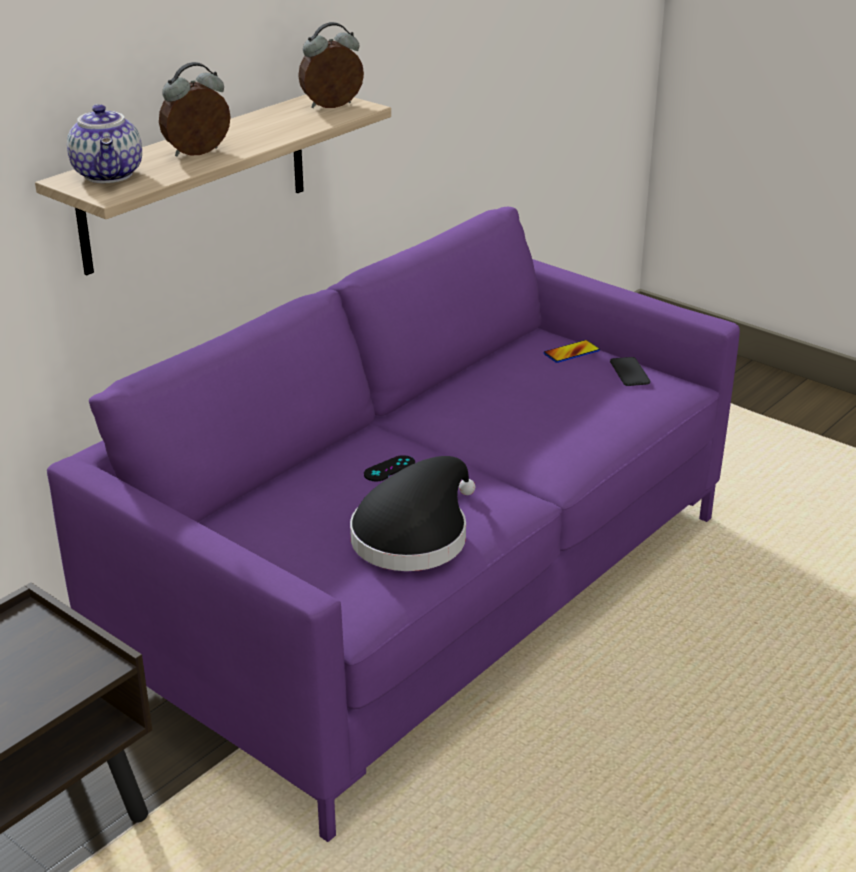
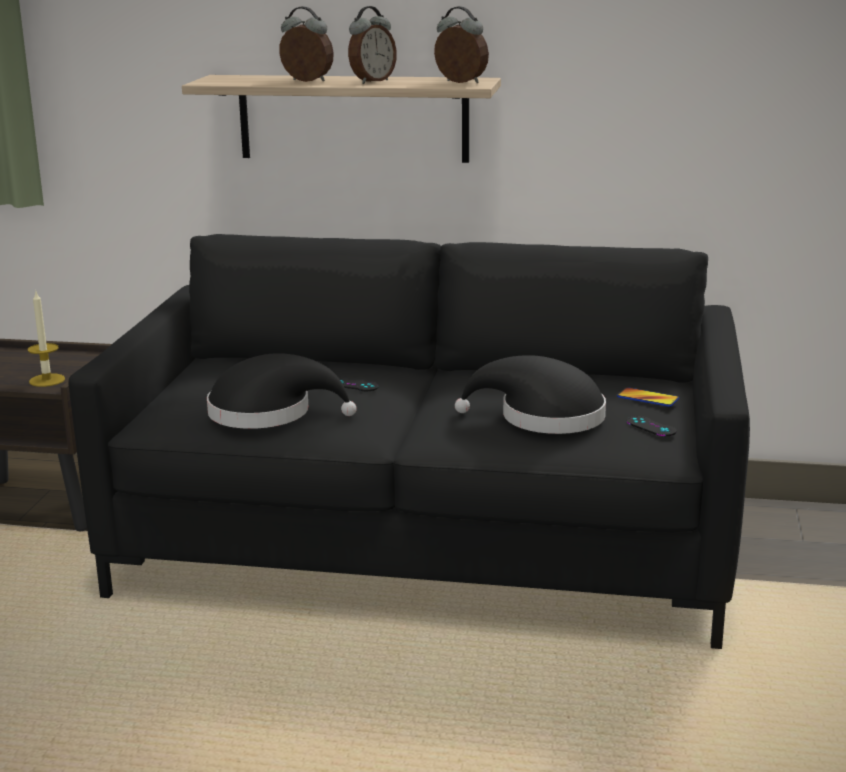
camera: 60 degrees right, 10 degrees down
(73, 667) = (47, 380): none -> candle
(110, 175) = (239, 78): teapot -> none
(258, 132) = (372, 81): none -> alarm clock
(427, 593) = (425, 548): purple sofa -> black sofa
(568, 407) = (543, 417): none -> black hat
(629, 372) = (651, 426): phone -> black game controller

